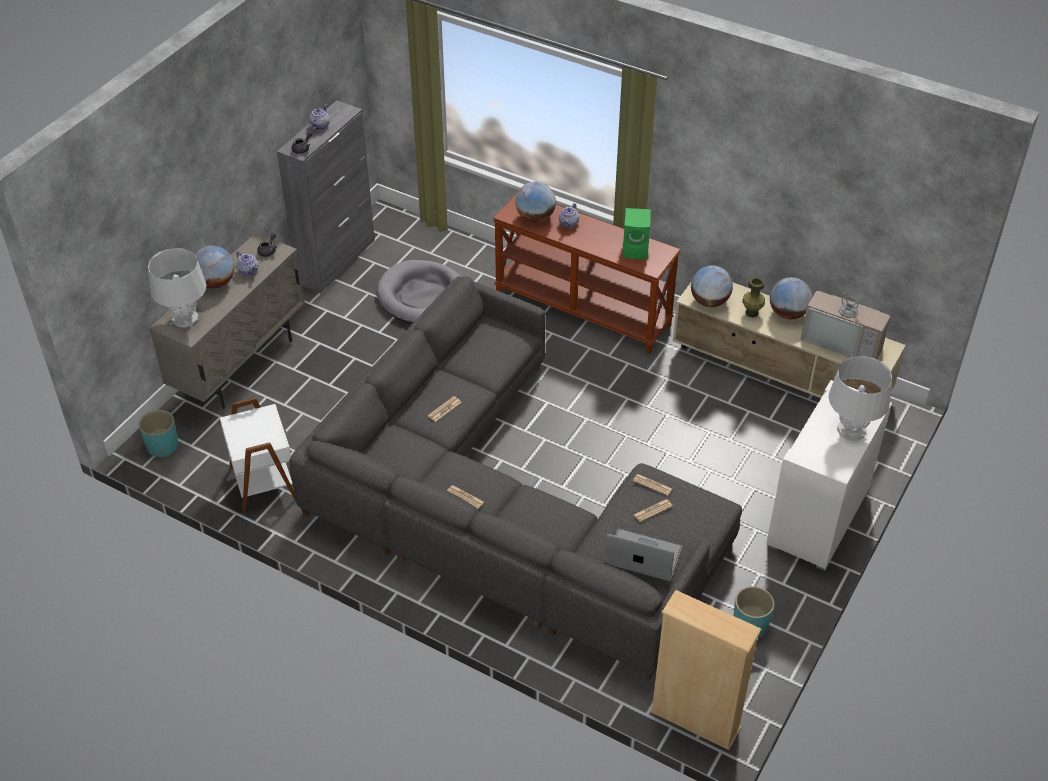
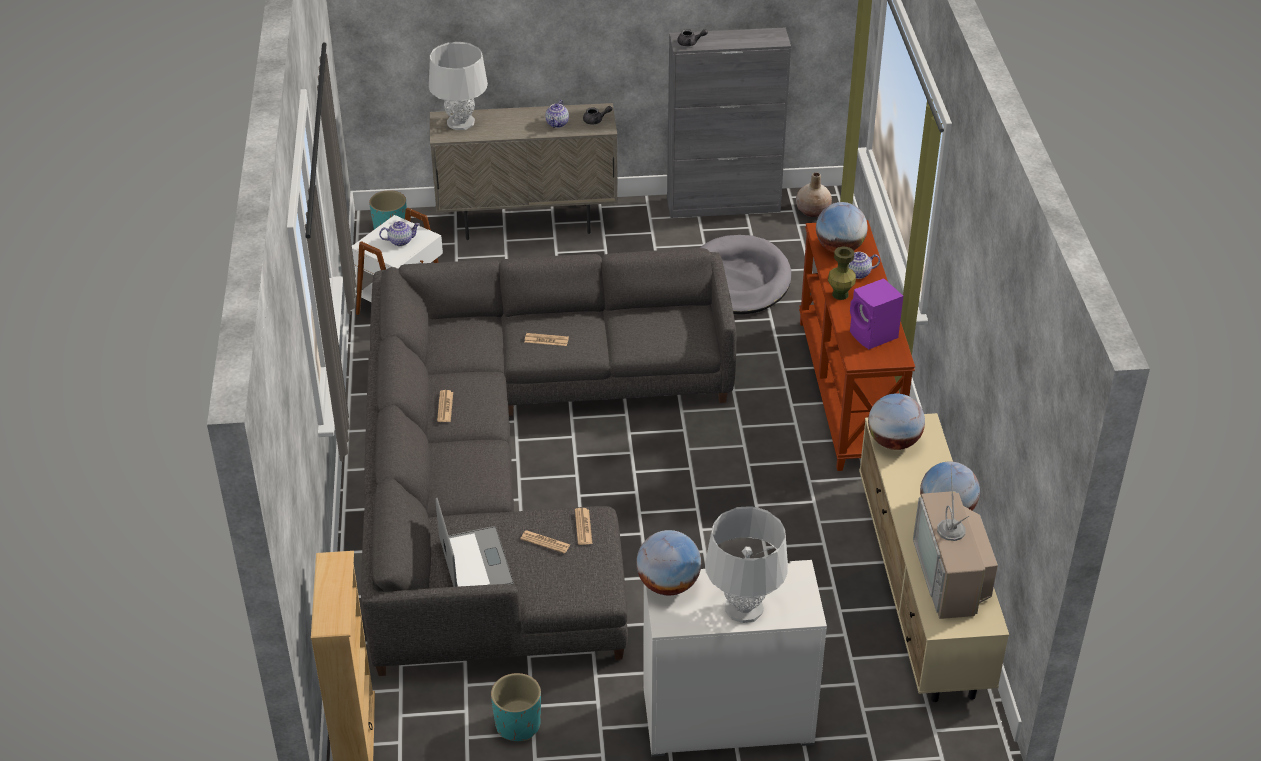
camera: 55 degrees right, 5 degrees down
(215, 283) = (522, 115): globe -> globe (668, 584)
(319, 125) = (735, 36): teapot -> teapot (400, 241)
(390, 225) = (813, 211): none -> beige vase
(636, 250) = (874, 336): green speaker -> purple speaker
(752, 312) = (914, 482): green vase -> green vase (840, 294)

